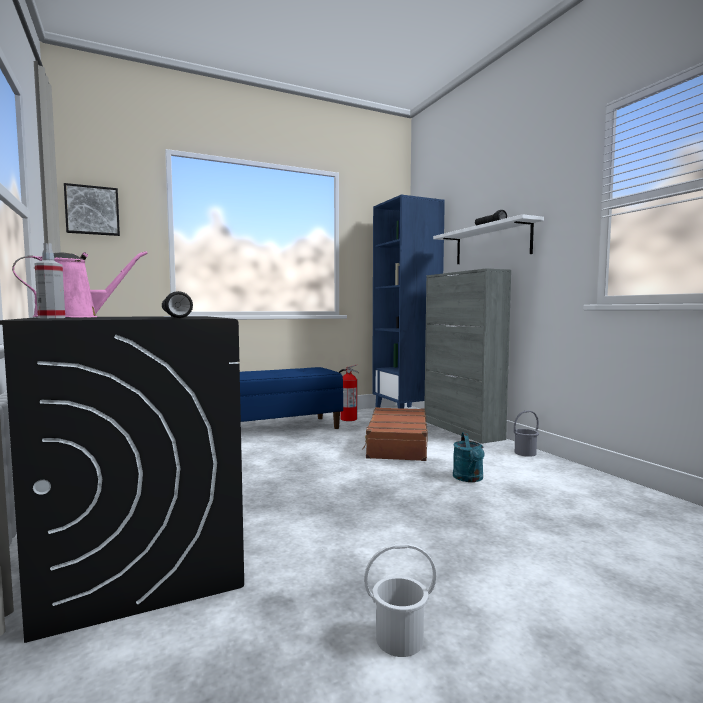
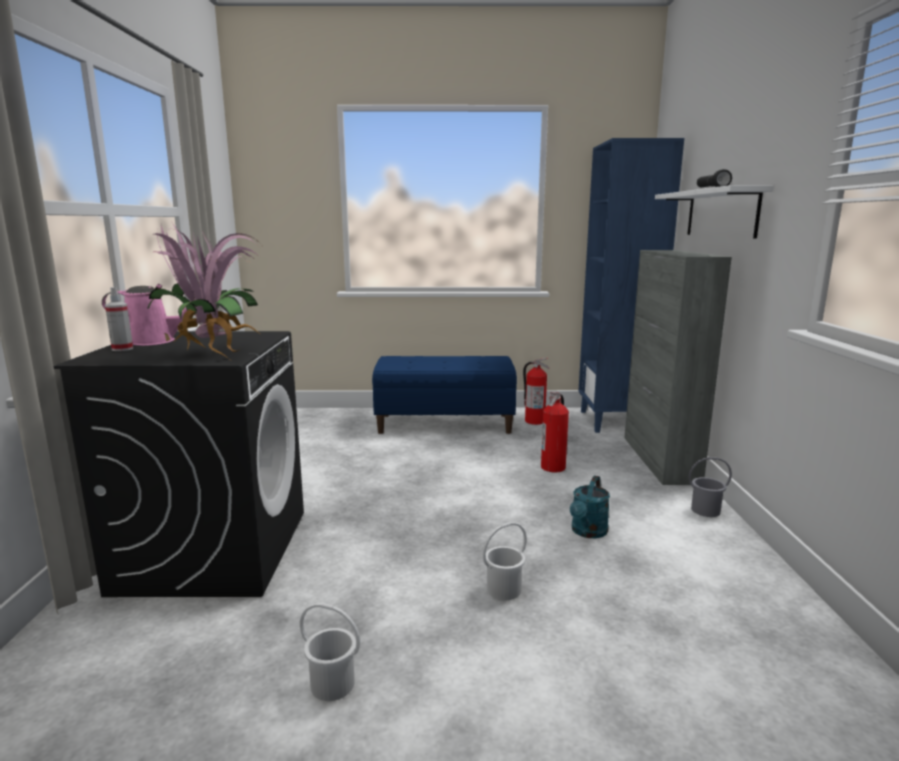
camera: 25 degrees right, 10 degrees up
(92, 210) = (268, 182): picture -> none
(174, 317) = (212, 352): black flashlight -> potted plant
(397, 444) = (553, 467): brown suitcase -> fire extinguisher
(455, 527) = (503, 589): none -> white bucket

